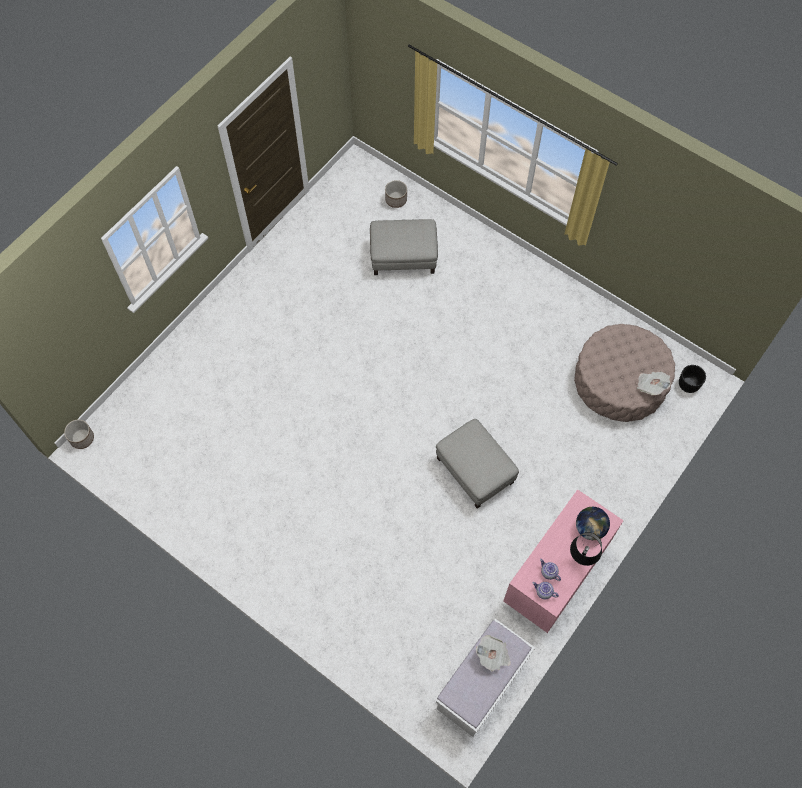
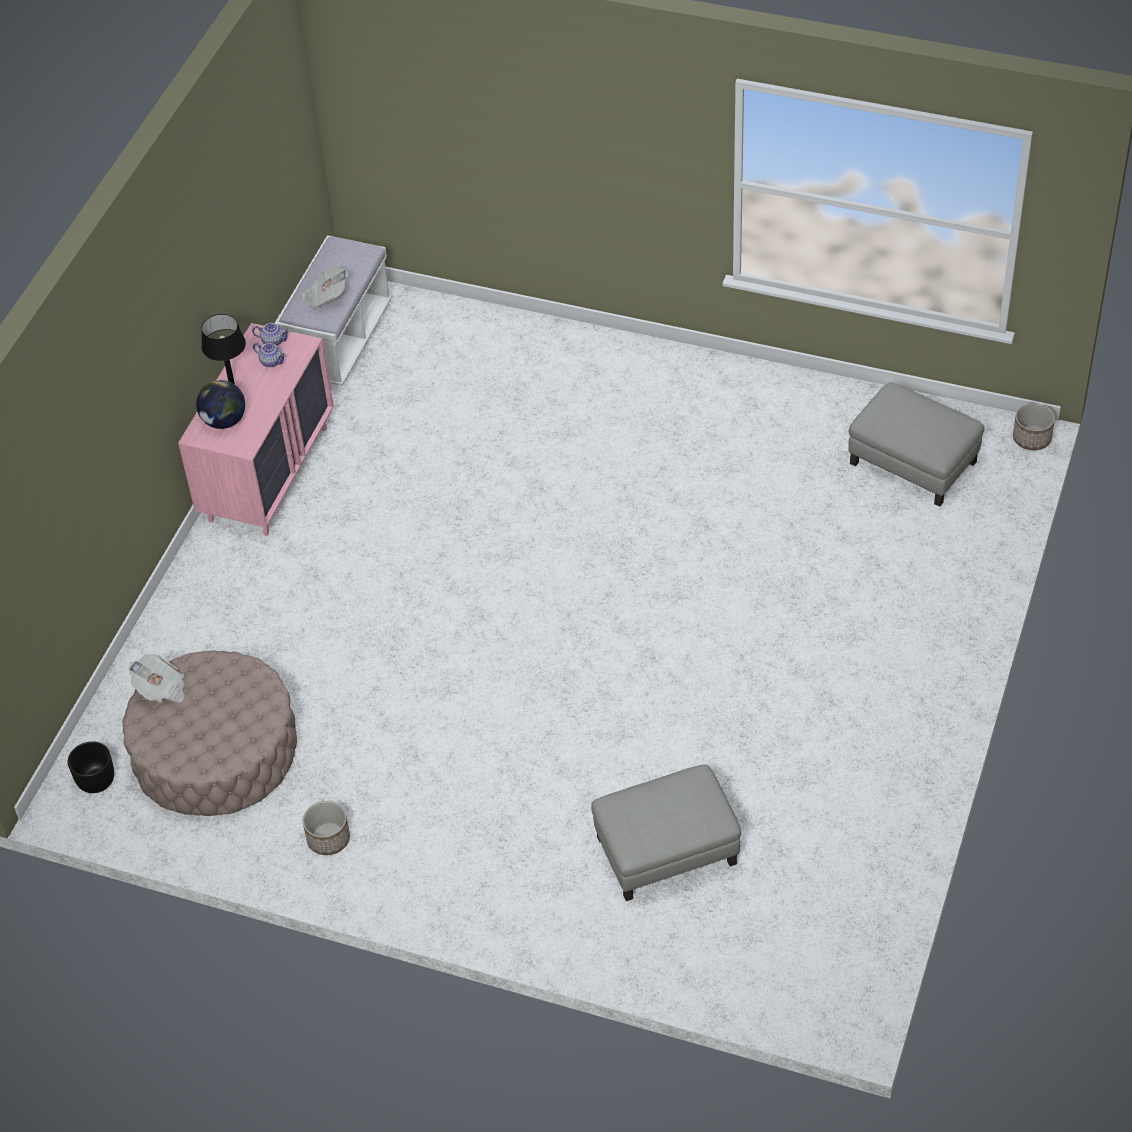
camera: 165 degrees right, 15 degrees down
(396, 200) = (728, 957): planter -> planter (329, 838)
(475, 470) = (422, 562): grey ottoman -> grey ottoman (912, 463)

